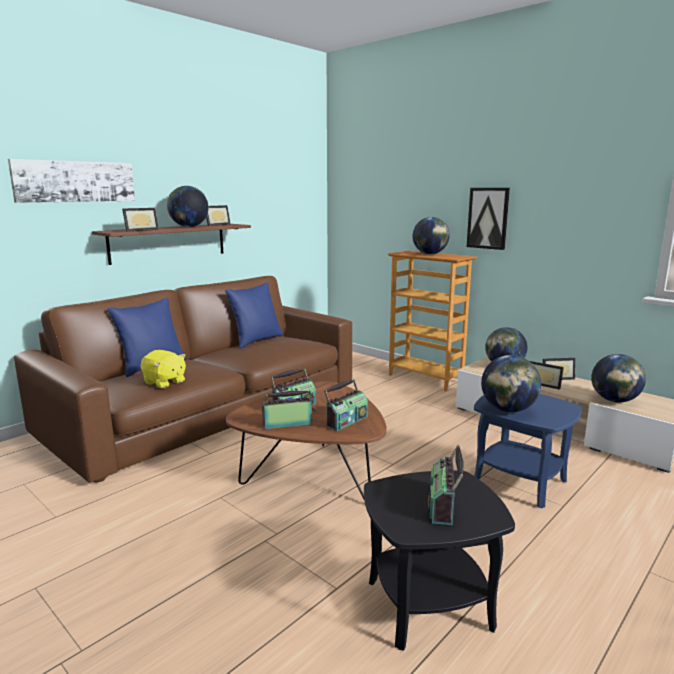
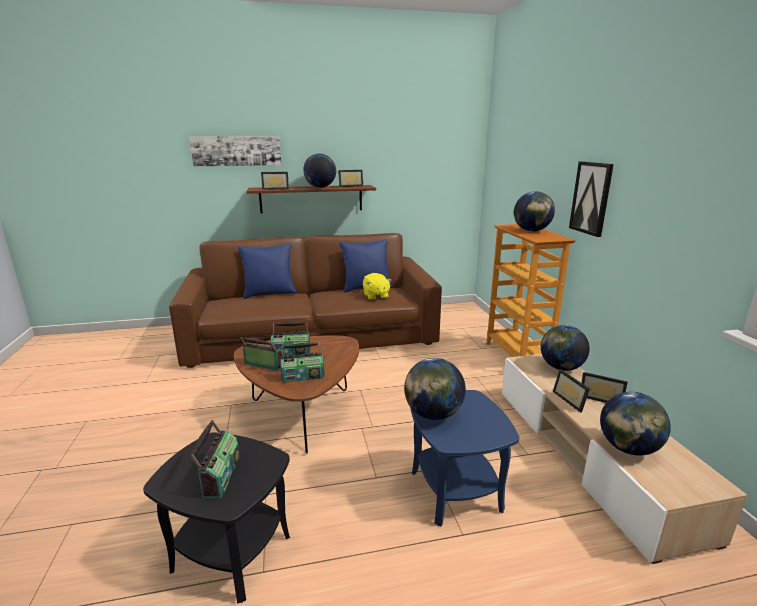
camera: 35 degrees right, 5 degrees up
(164, 382) = (248, 309): yellow plush toy -> yellow plush toy (375, 296)
(443, 505) = (220, 475): radio -> radio turned 135 degrees clockwise

